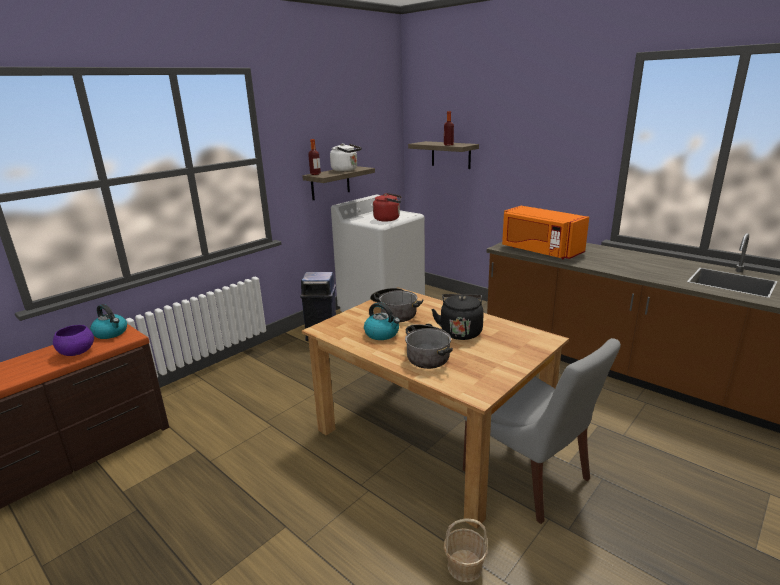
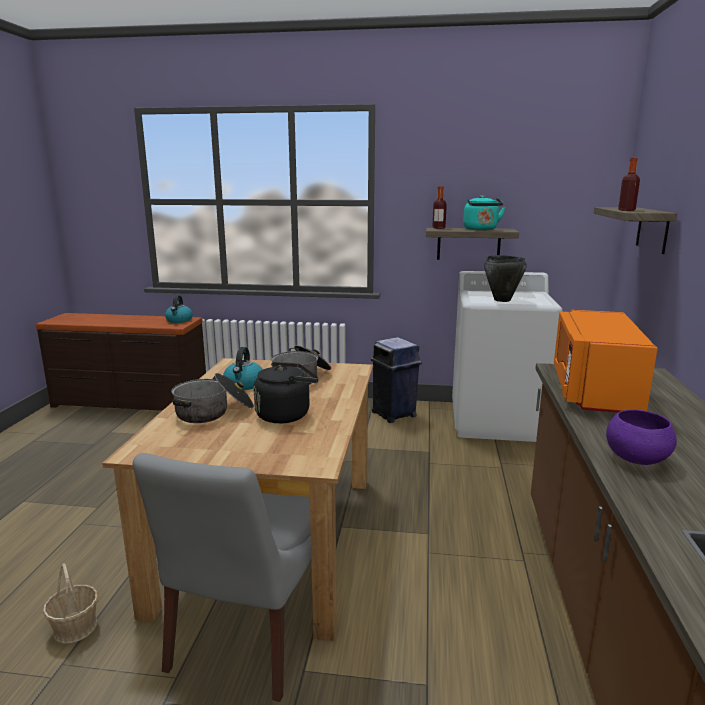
camera: 55 degrees right, 5 degrees down
(77, 353) = (144, 323): purple bowl -> purple bowl (635, 459)
(346, 170) = (481, 229): white kettle -> turquoise kettle
(388, 219) = (502, 300): red kettle -> black cooking pot

